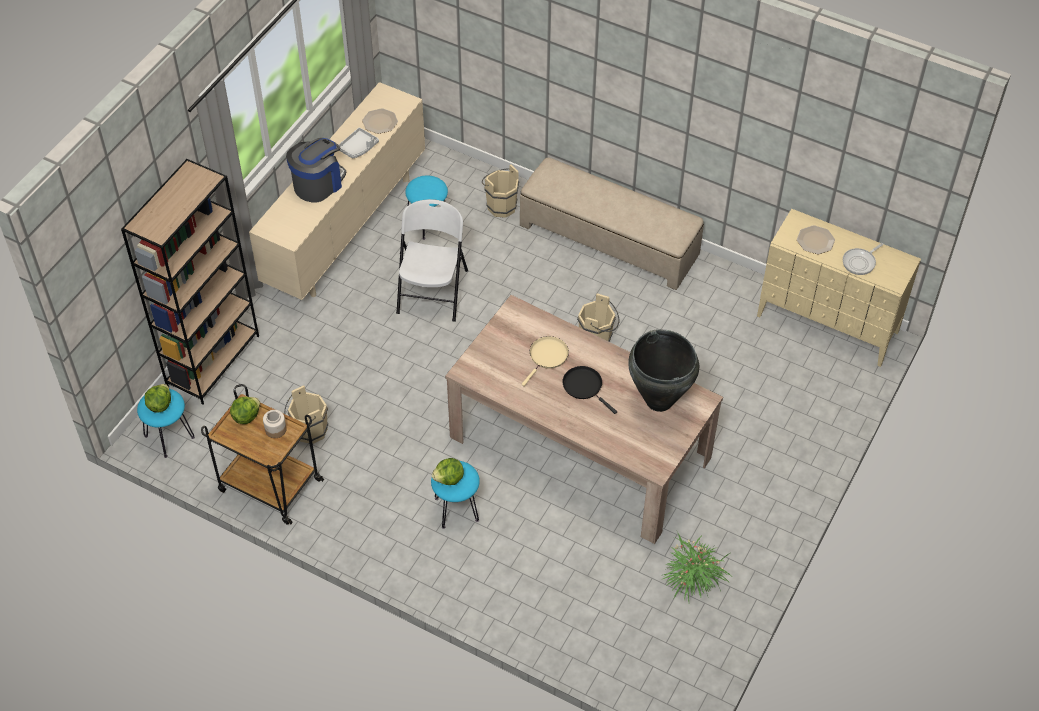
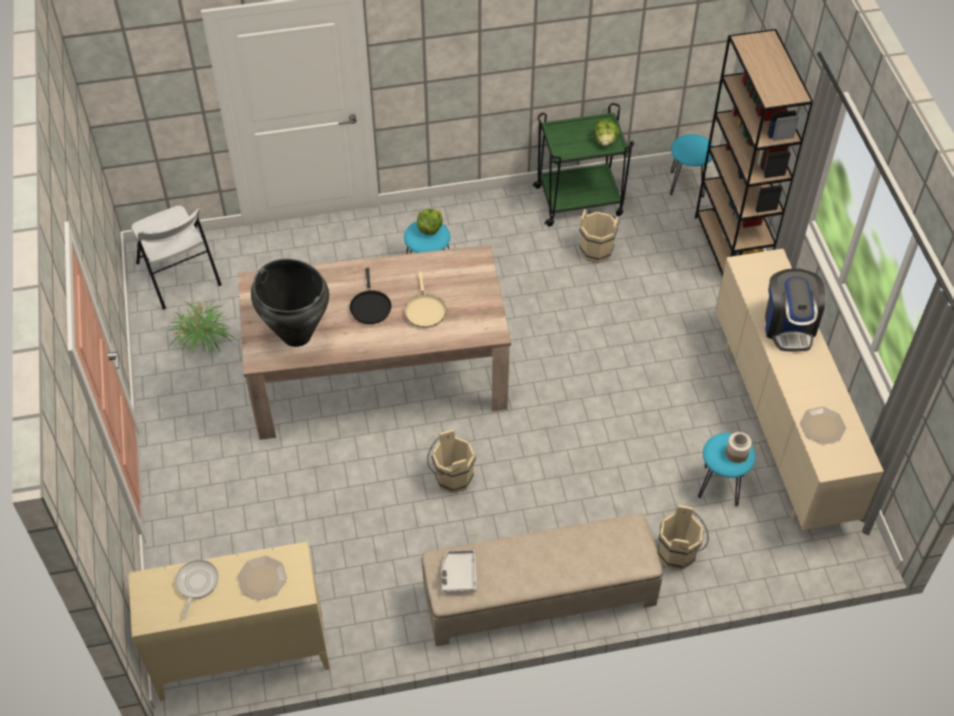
camera: 140 degrees right, 0 degrees up
(159, 405) = (692, 145): lettuce -> none
(269, 484) = (579, 201): brown cart -> green cart
(275, 430) = (573, 146): jar -> jar (736, 453)
(358, 147) = (804, 385): grey tray -> grey tray (458, 575)
(433, 292) = (638, 421): white chair -> white chair (178, 274)
(584, 386) = (370, 307): black frying pan -> black frying pan turned 75 degrees clockwise

